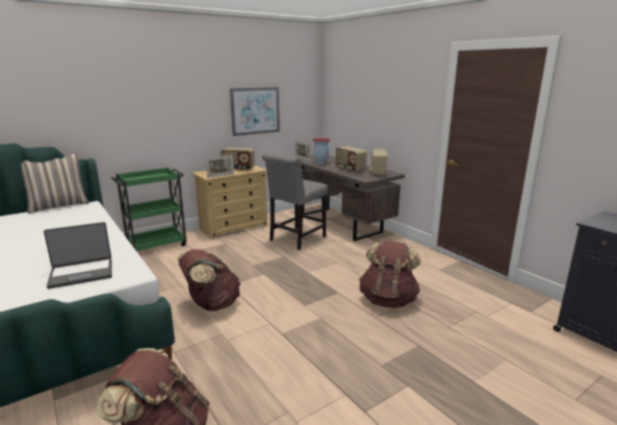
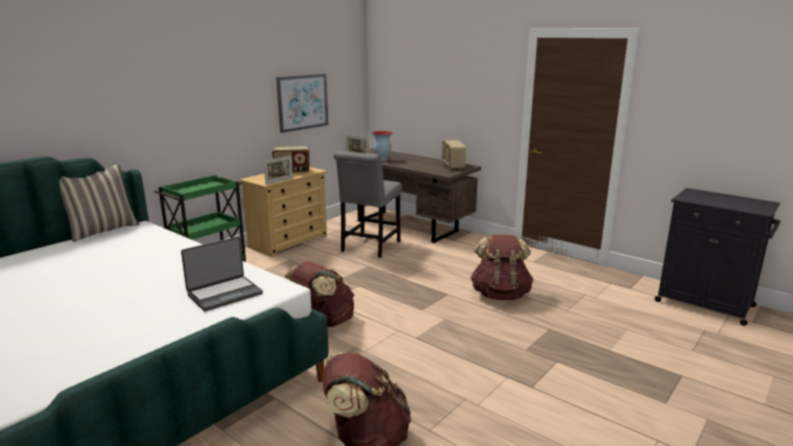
camera: 15 degrees left, 0 degrees up
(350, 170) = (420, 165): radio -> none

